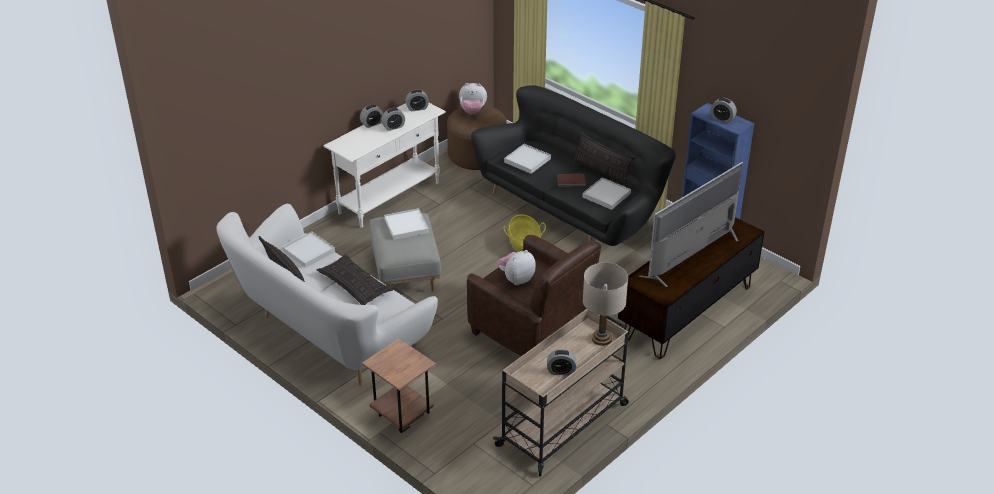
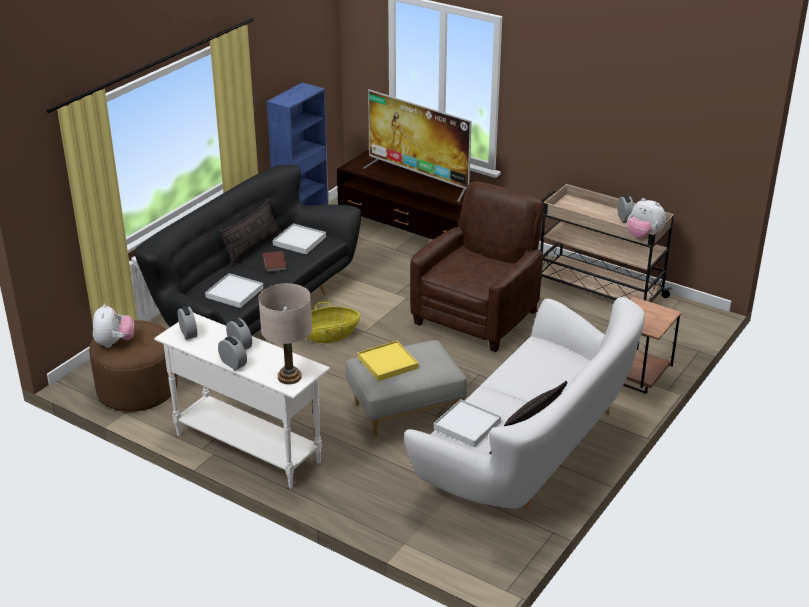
camera: 100 degrees left, 5 degrees down
(354, 285) = (516, 380): pillow -> none
(406, 226) = (387, 363): white tray -> yellow tray
(516, 279) = (474, 273): plush toy -> plush toy (643, 236)
(601, 339) = (570, 204): beige table lamp -> beige table lamp (289, 377)
(722, 118) = (297, 94): alarm clock -> none

